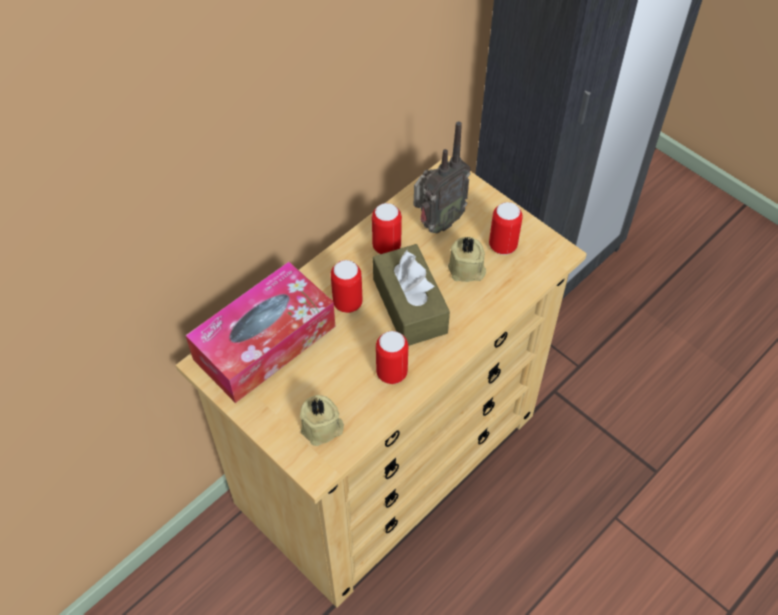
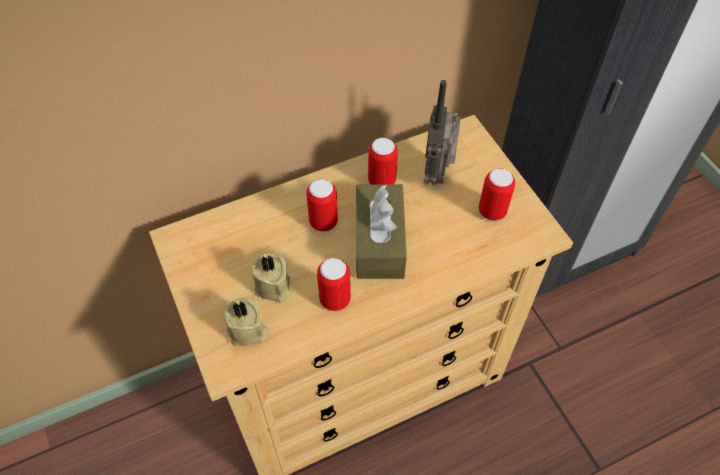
camera: 20 degrees right, 0 degrees up
(265, 342) = (233, 235): tissue box -> none
(437, 223) = (437, 173): radio -> radio turned 120 degrees clockwise
(467, 270) = (447, 224): beige candle -> beige candle (273, 287)

